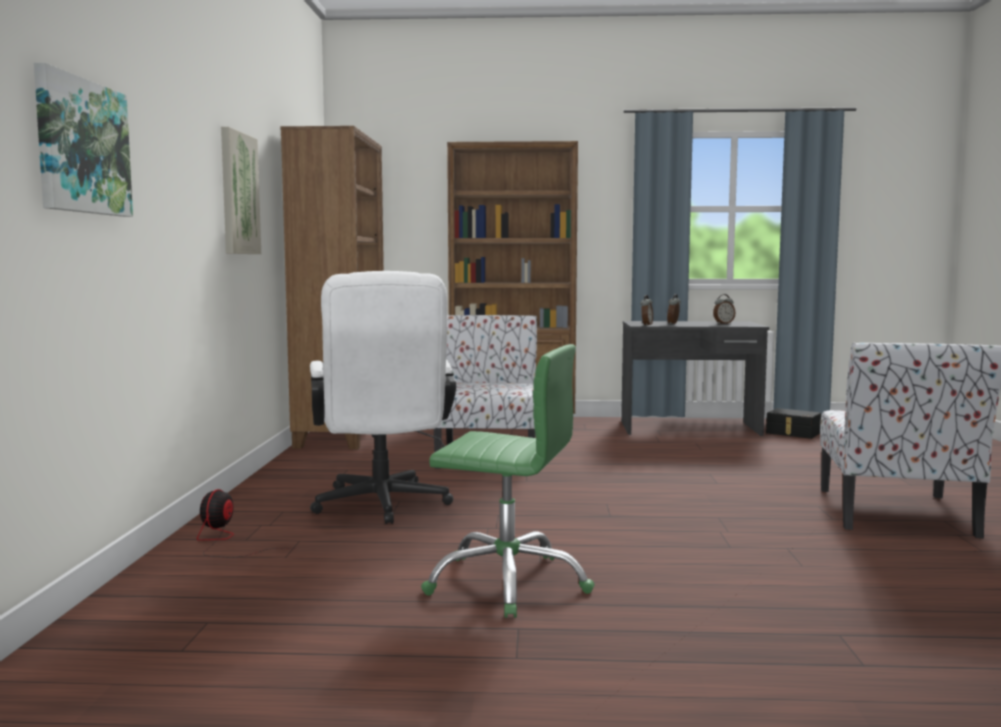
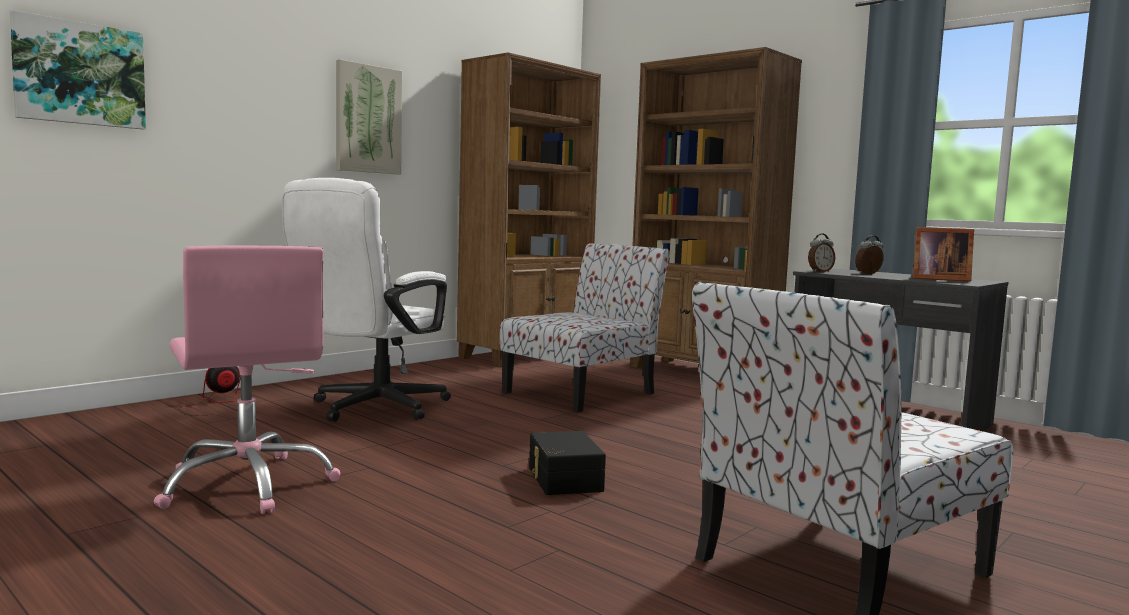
camera: 40 degrees right, 0 degrees up
(508, 582) = (248, 484): green office chair -> pink office chair
(723, 323) = (937, 279): alarm clock -> picture frame
(792, 433) = (1023, 449): black storage box -> black storage box (563, 479)

